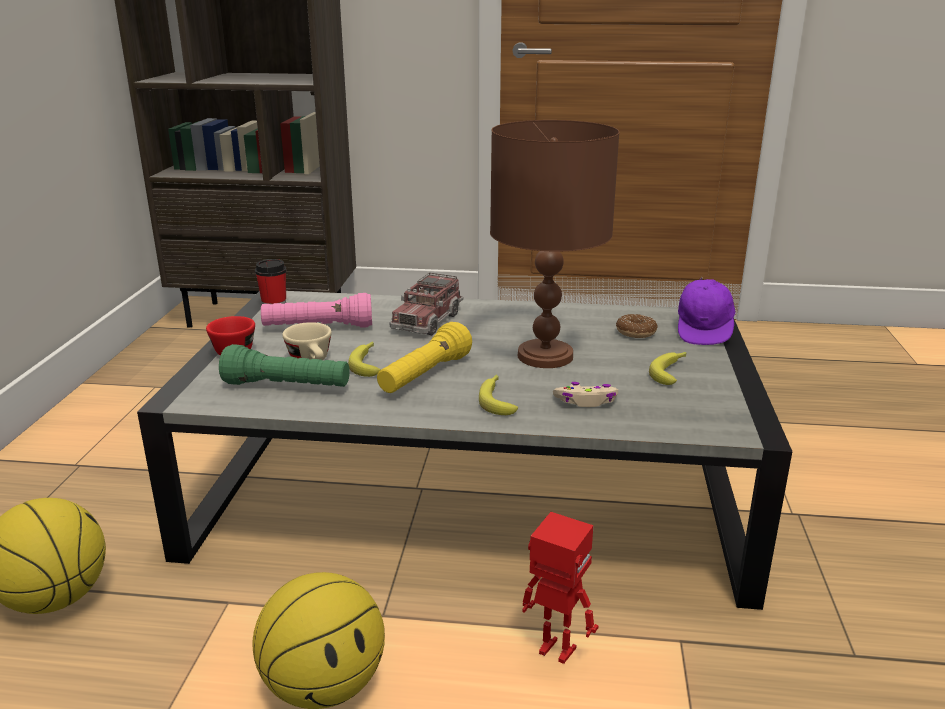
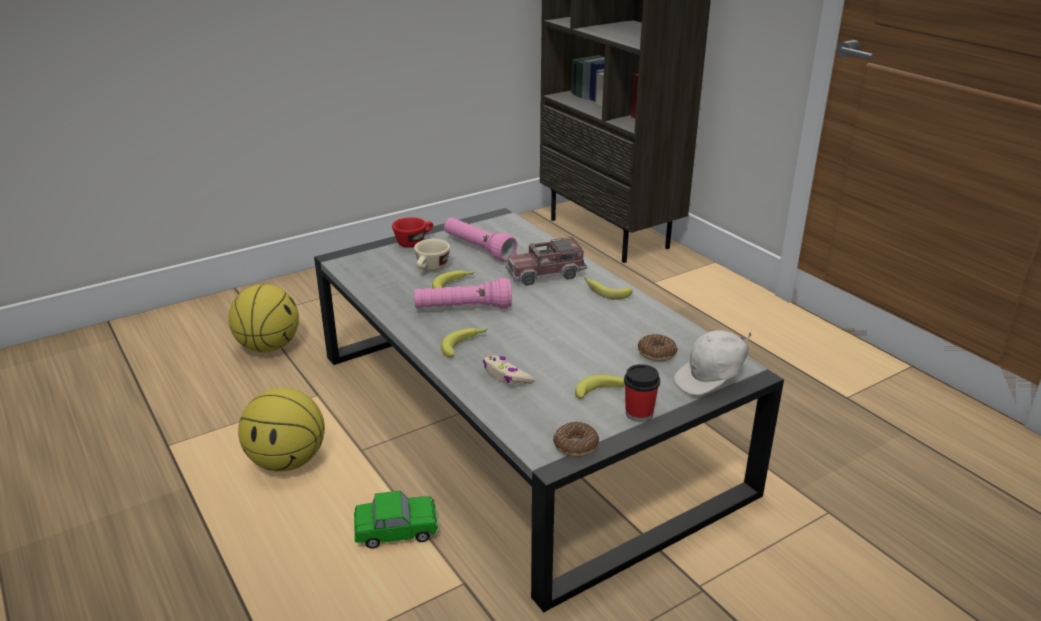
camera: 50 degrees right, 5 degrees up
(274, 304) = (491, 221): cup -> cup (639, 414)
(287, 386) = (391, 277): green flashlight -> none
(425, 376) = (463, 309): yellow flashlight -> pink flashlight
(502, 312) = (605, 291): none -> banana
(546, 356) = (556, 335): brown table lamp -> none
(555, 651) = (396, 531): toy robot -> toy car
(704, 330) = (711, 381): purple cap -> white cap
(743, 414) = (576, 445): none -> donut

